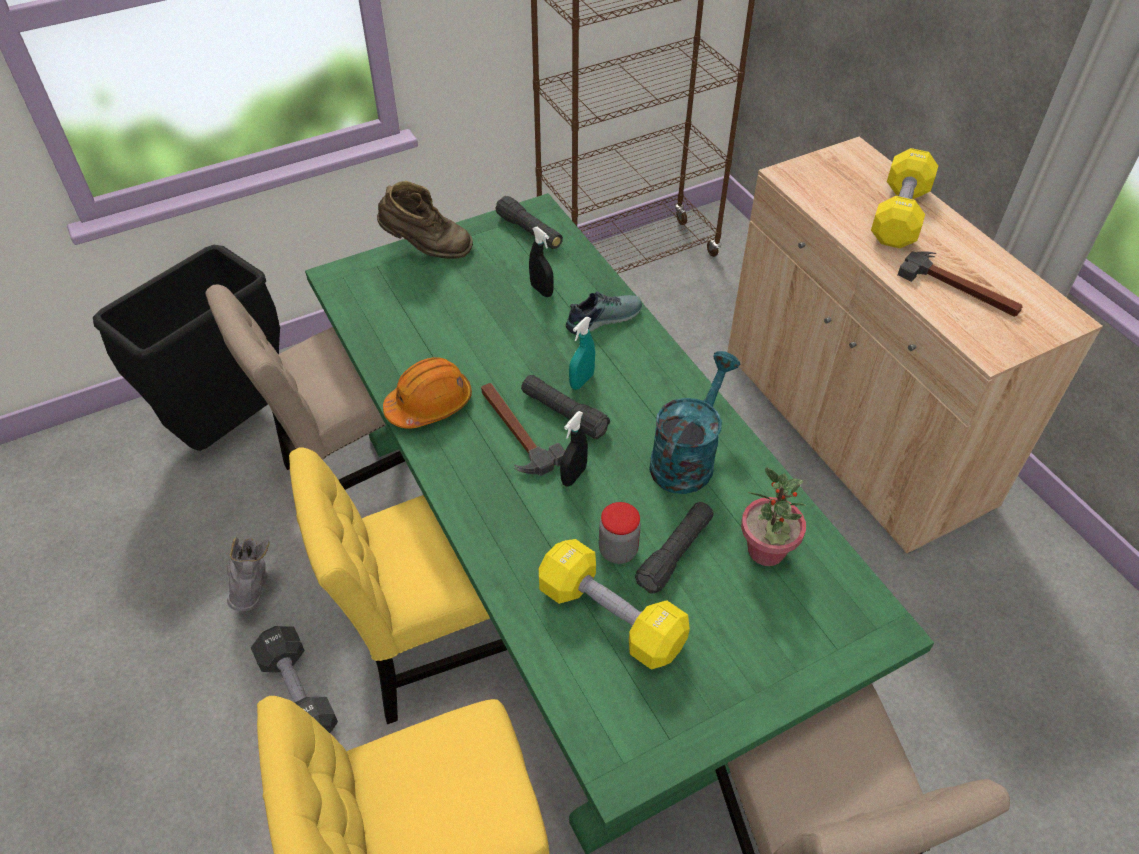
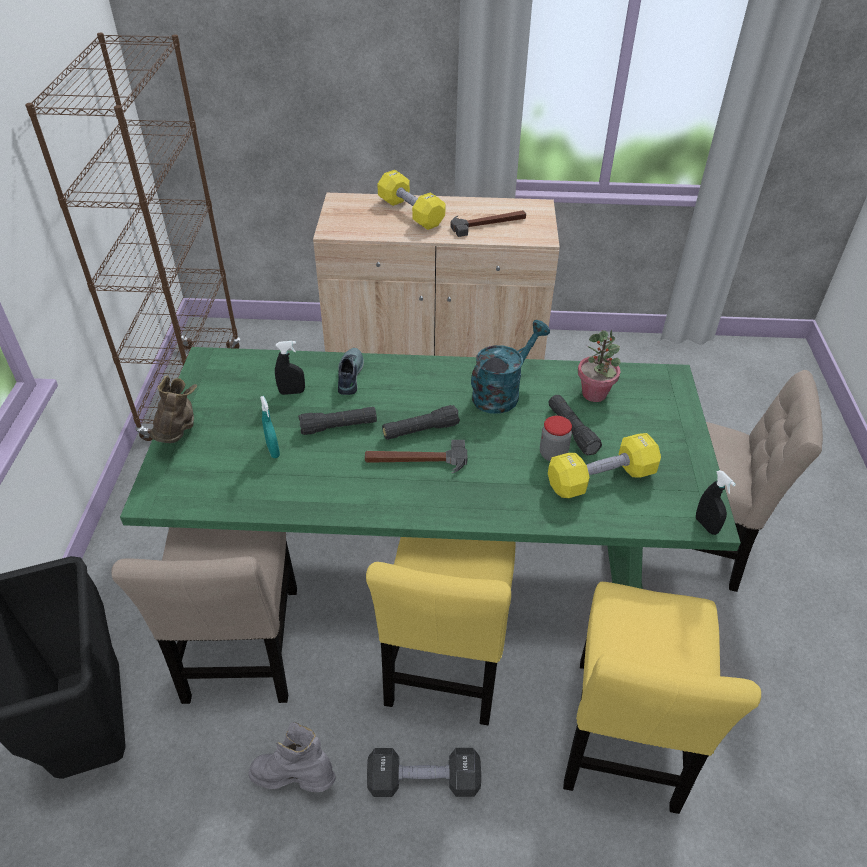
camera: 60 degrees left, 5 degrees down
(426, 249) = (179, 433): brown boot -> brown boot turned 45 degrees counterclockwise
(429, 404) = (351, 495): orange hard hat -> none
(529, 232) = (224, 372): black flashlight -> black flashlight (338, 427)
(573, 476) = (478, 448): black spray bottle -> black spray bottle (706, 525)
(581, 381) = (398, 410): turquoise spray bottle -> turquoise spray bottle (273, 450)
(687, 457) = (502, 392): turquoise watering can -> turquoise watering can turned 75 degrees clockwise

